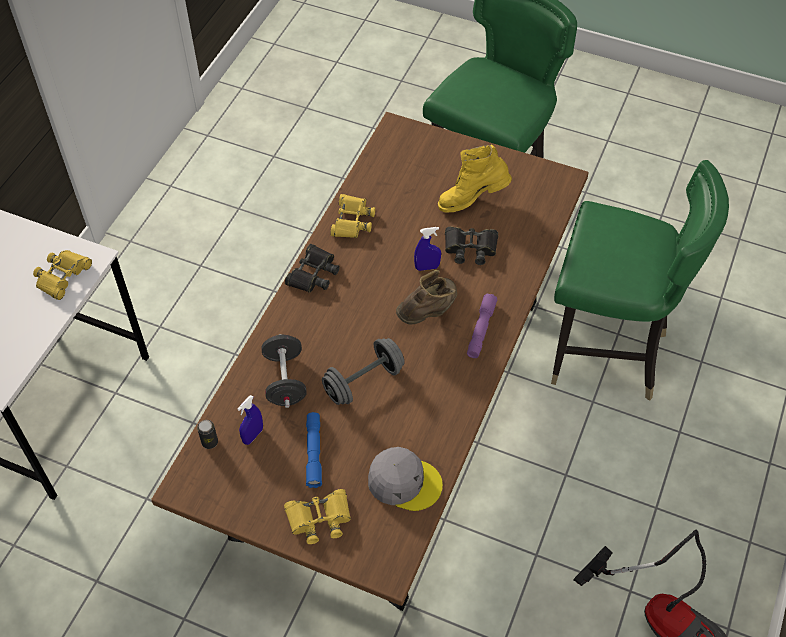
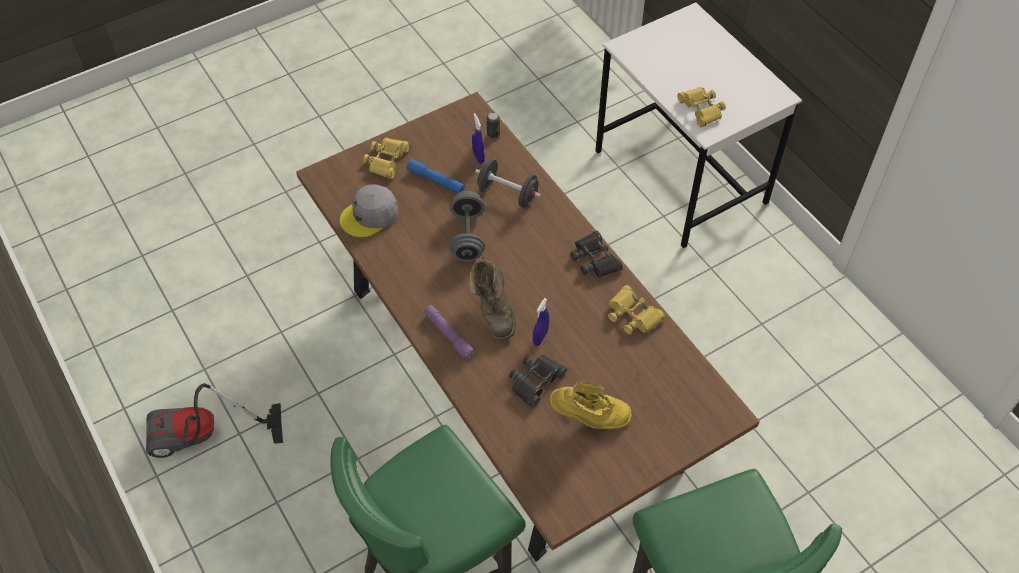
camera: 125 degrees right, 0 degrees up
(472, 200) = (589, 418): yellow boot -> yellow boot turned 75 degrees clockwise

